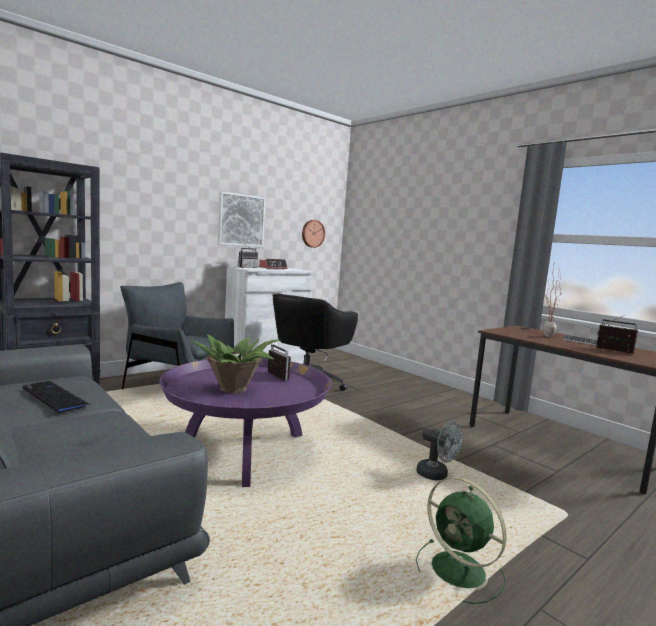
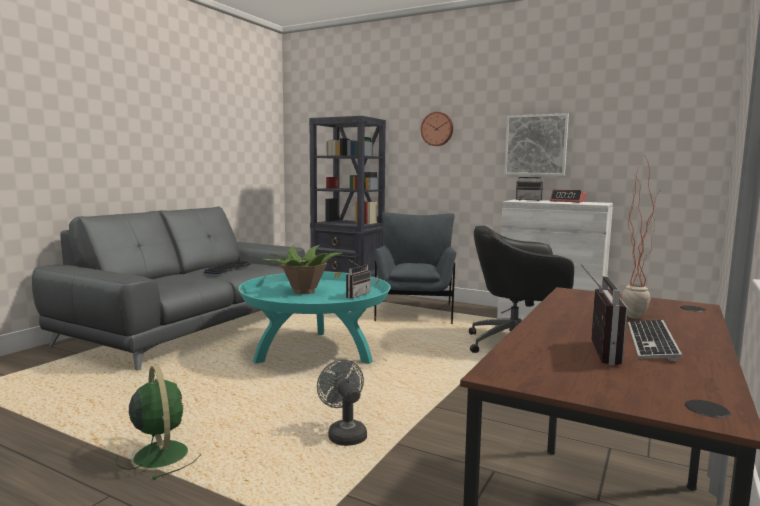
camera: 70 degrees right, 0 degrees up
(244, 451) = (316, 352): purple coffee table -> turquoise coffee table
(312, 233) = (658, 153): wall clock -> wall clock (437, 129)
(436, 475) = (344, 434): grey fan -> grey fan turned 135 degrees clockwise
(460, 572) = (160, 454): green fan -> green fan turned 120 degrees clockwise

